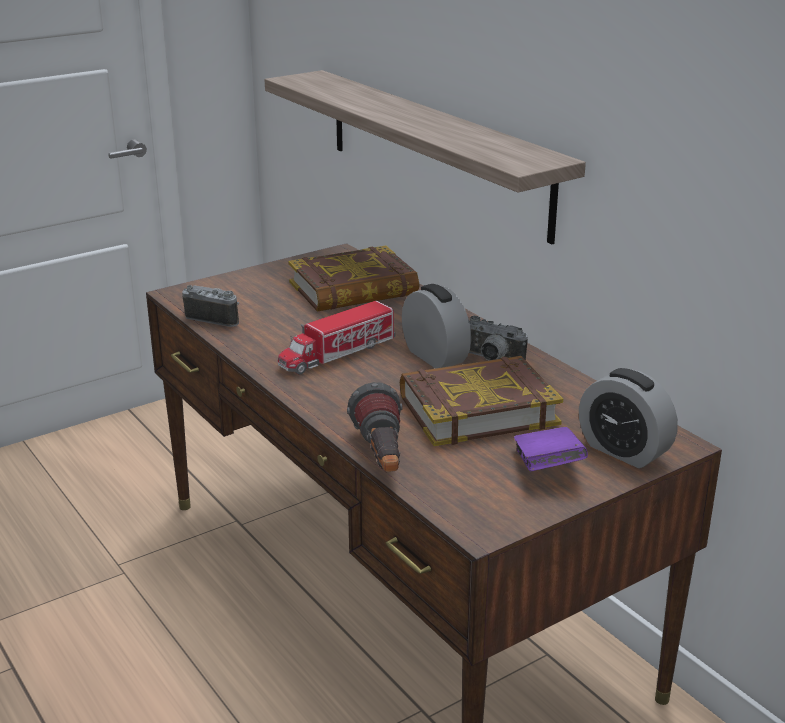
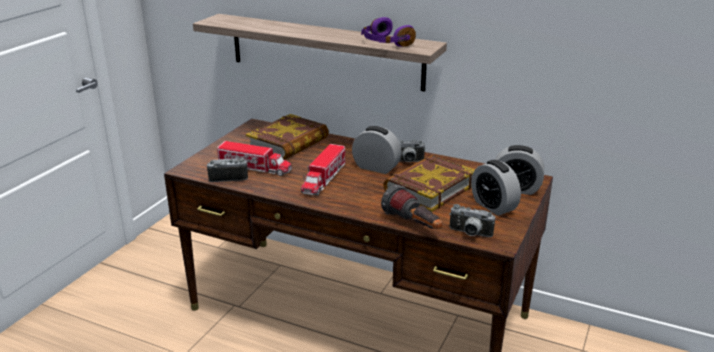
camera: 30 degrees left, 0 degrees up
(264, 313) = (254, 168): none -> toy truck
(451, 498) = (469, 234): none -> camera
(481, 147) = (385, 43): none -> purple headphones
(547, 467) = (493, 206): purple book -> alarm clock

